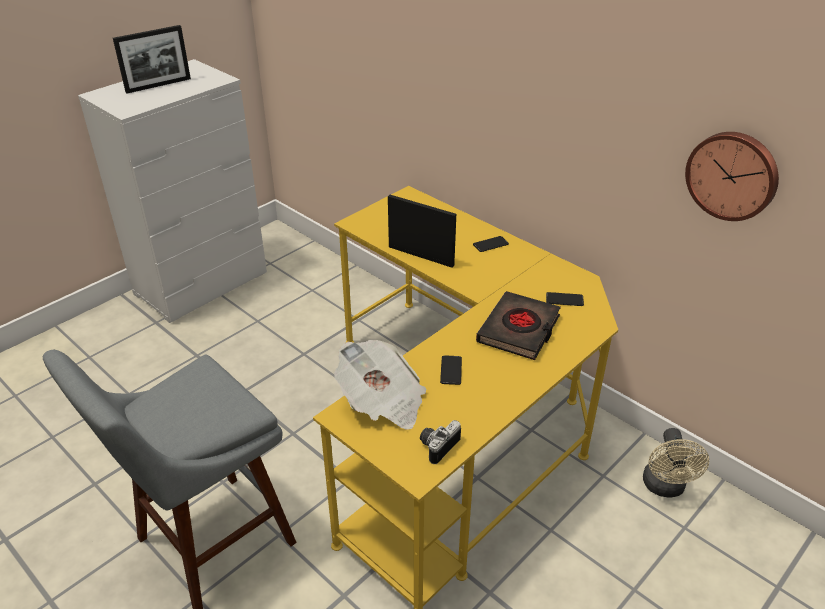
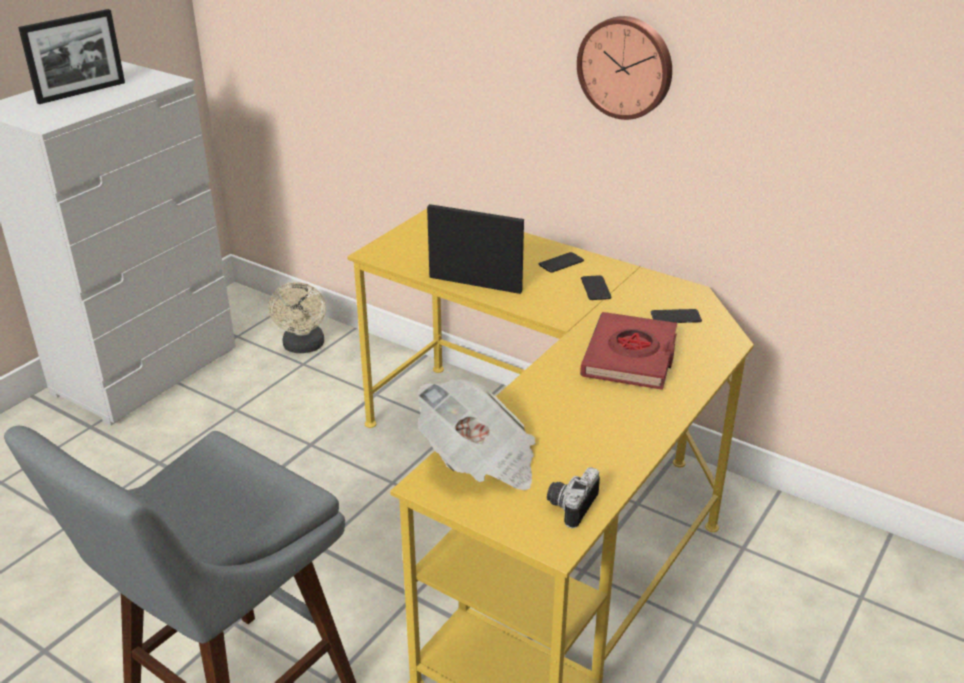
camera: 10 degrees left, 5 degrees down
(451, 370) = (558, 413): phone -> phone (595, 288)
(519, 330) = (630, 357): black book -> red book
(665, 488) = (823, 552): beige fan -> beige fan (303, 347)
(732, 175) = (881, 128): wall clock -> wall clock (626, 67)

